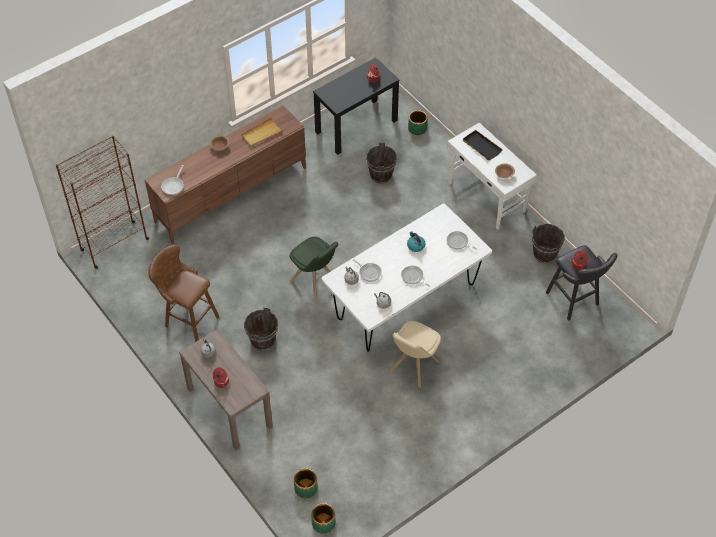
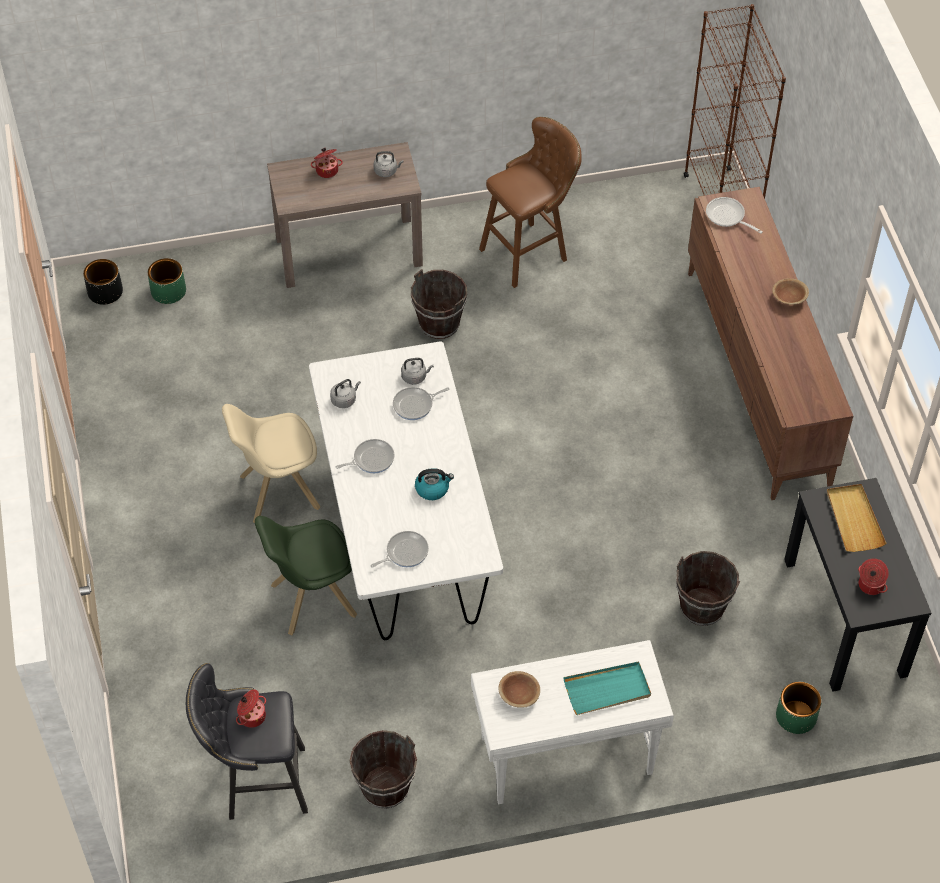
camera: 115 degrees right, 0 degrees up
(261, 133) = (793, 362): beige tray -> beige tray (854, 519)
(315, 281) = (514, 425): green chair -> green chair (312, 599)
(323, 523) = (105, 292): green planter -> black planter
(414, 366) = (278, 491): beige chair -> beige chair turned 75 degrees counterclockwise
(481, 146) = (607, 690): black tray -> turquoise tray

